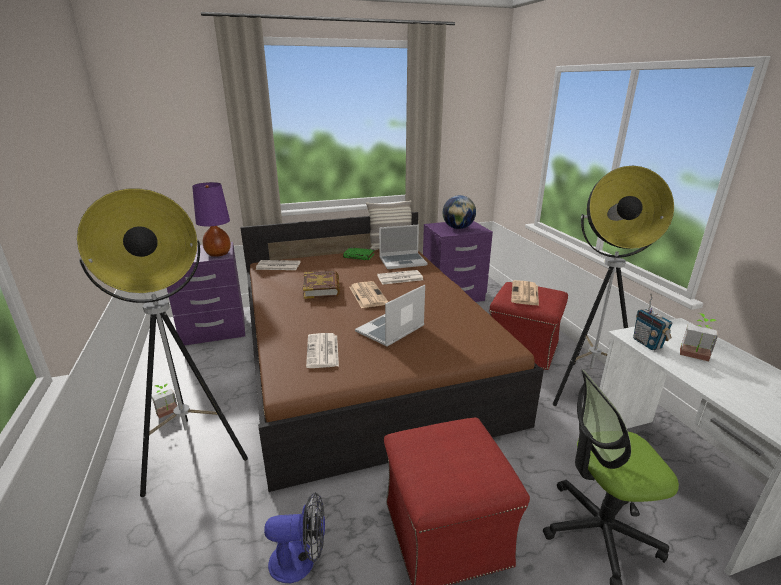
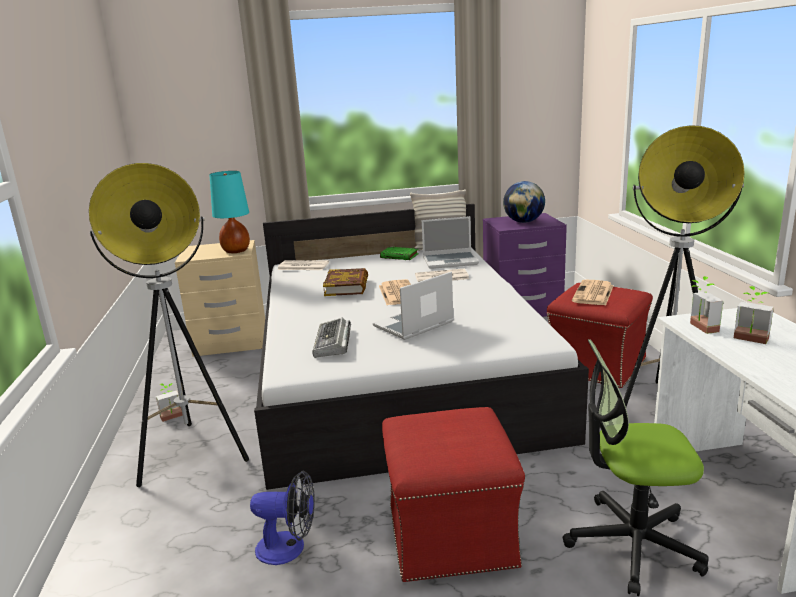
camera: 10 degrees right, 5 degrees down
(214, 330) = (231, 342): purple nightstand -> beige nightstand
(218, 254) = (235, 251): purple table lamp -> turquoise table lamp
(323, 351) = (333, 343): newspaper -> keyboard
(365, 359) = (397, 373): brown bed -> white bed
(647, 343) = (698, 328): radio -> potted plant

